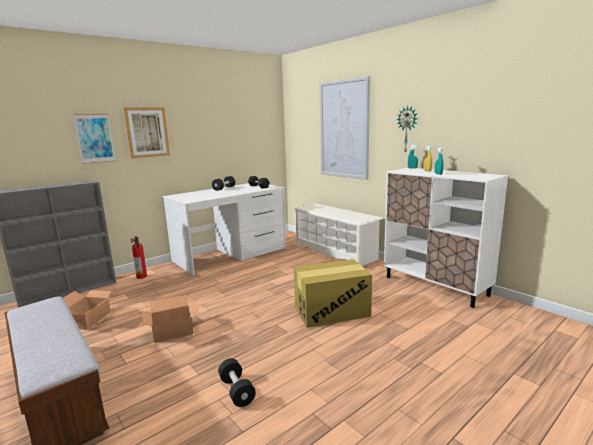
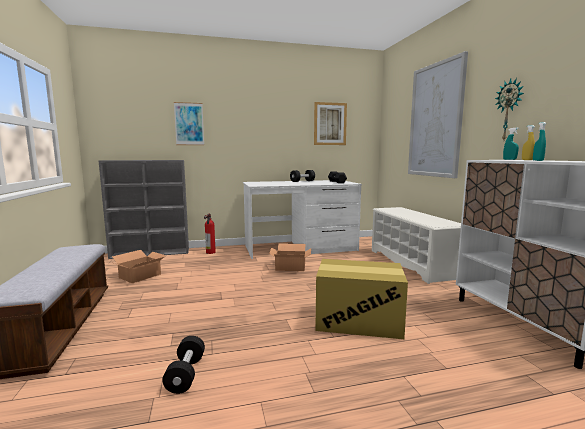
camera: 25 degrees right, 5 degrees down
(147, 132) = (235, 121): picture -> picture (330, 124)
(173, 331) = (189, 300): cardboard box -> cardboard box (290, 267)

